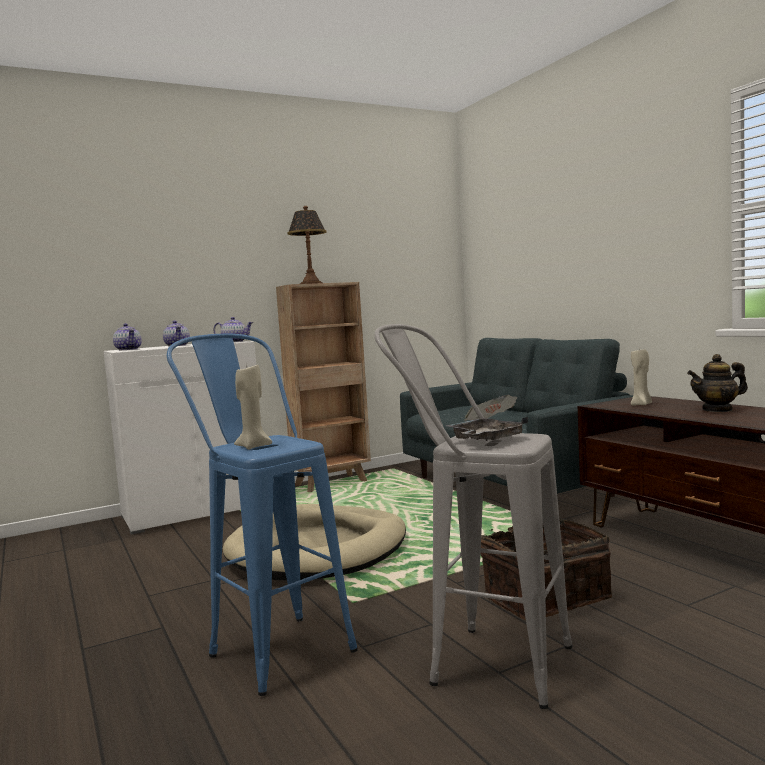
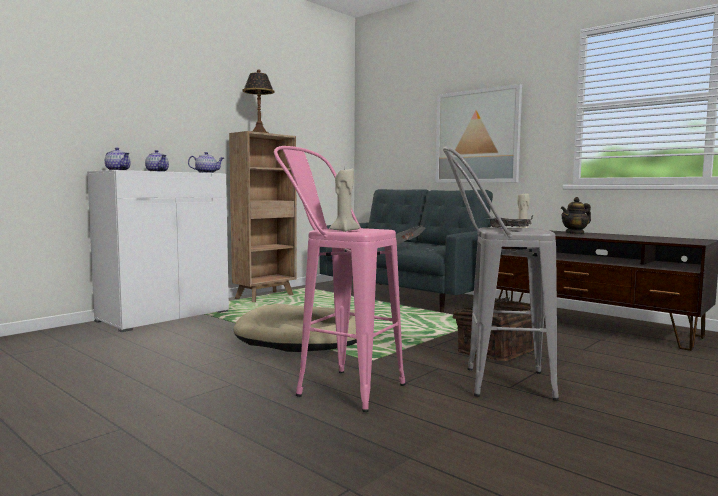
camera: 20 degrees left, 0 degrees up
(271, 646) = (337, 387): blue stool -> pink stool
(602, 261) = (477, 136): none -> picture

